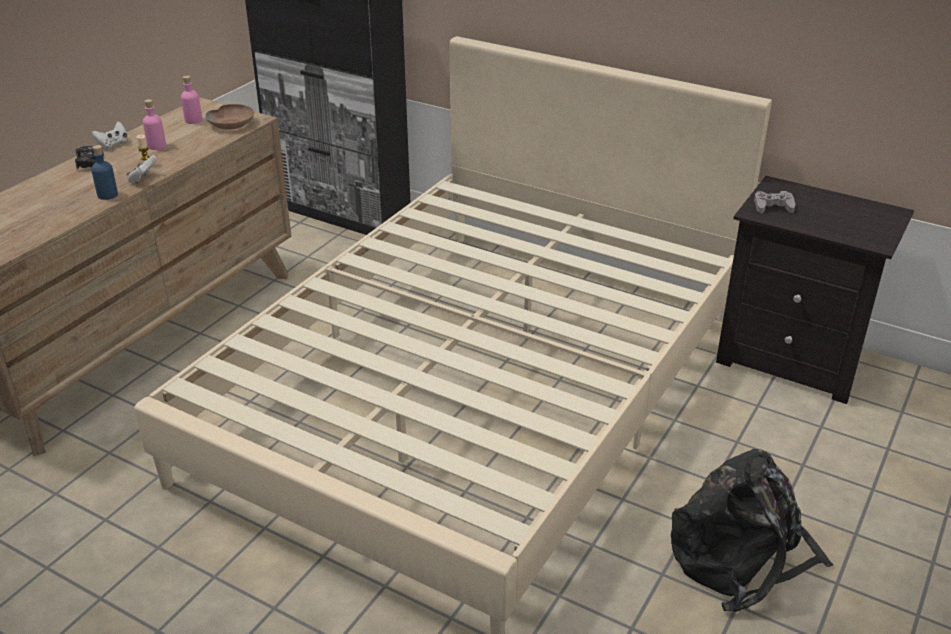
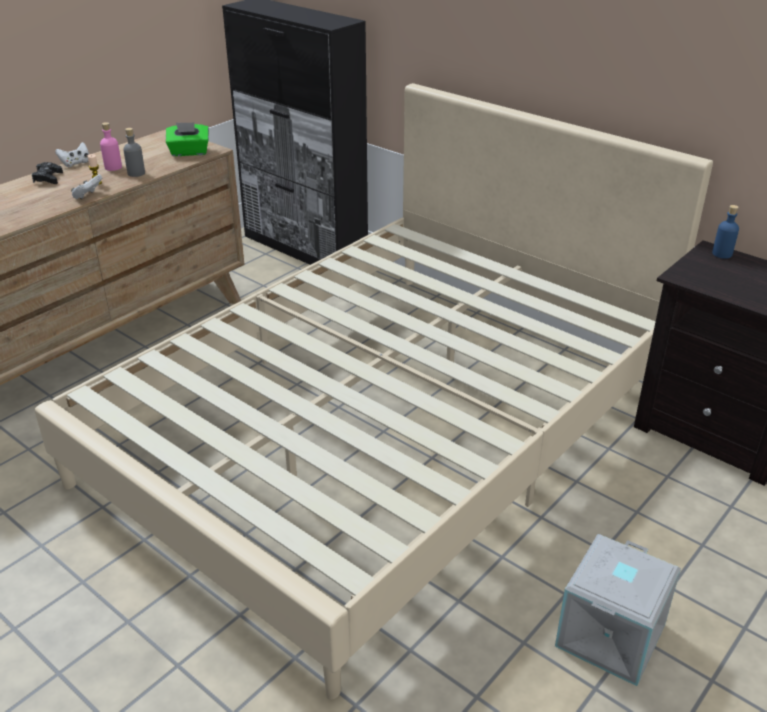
camera: 10 degrees right, 0 degrees up
(107, 195) = (50, 207): blue bottle -> blue bottle (722, 254)
(185, 151) = (136, 173): none -> grey bottle
(193, 120) = (156, 147): pink bottle -> none
(232, 123) = (189, 152): brown bowl -> green tissue box
(741, 558) = (612, 637): black backpack -> grey storage box
(772, 207) = (701, 272): grey game controller -> none

